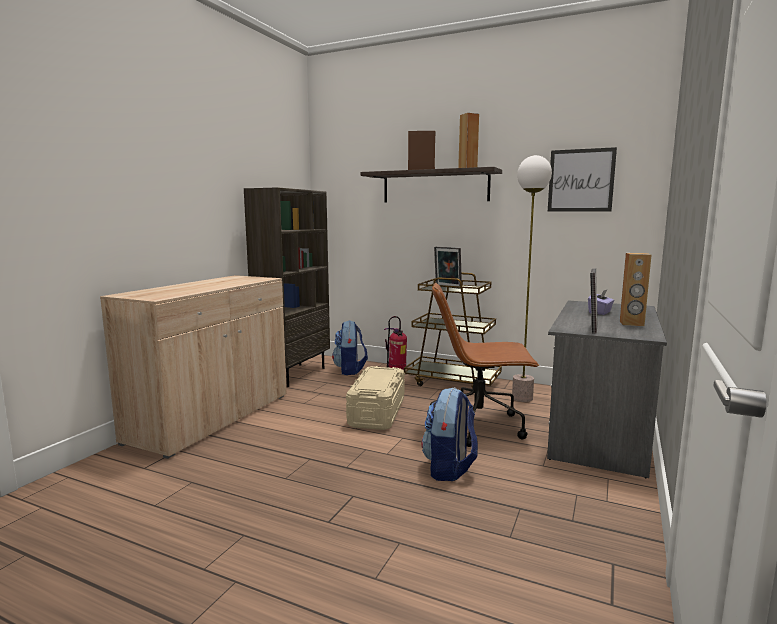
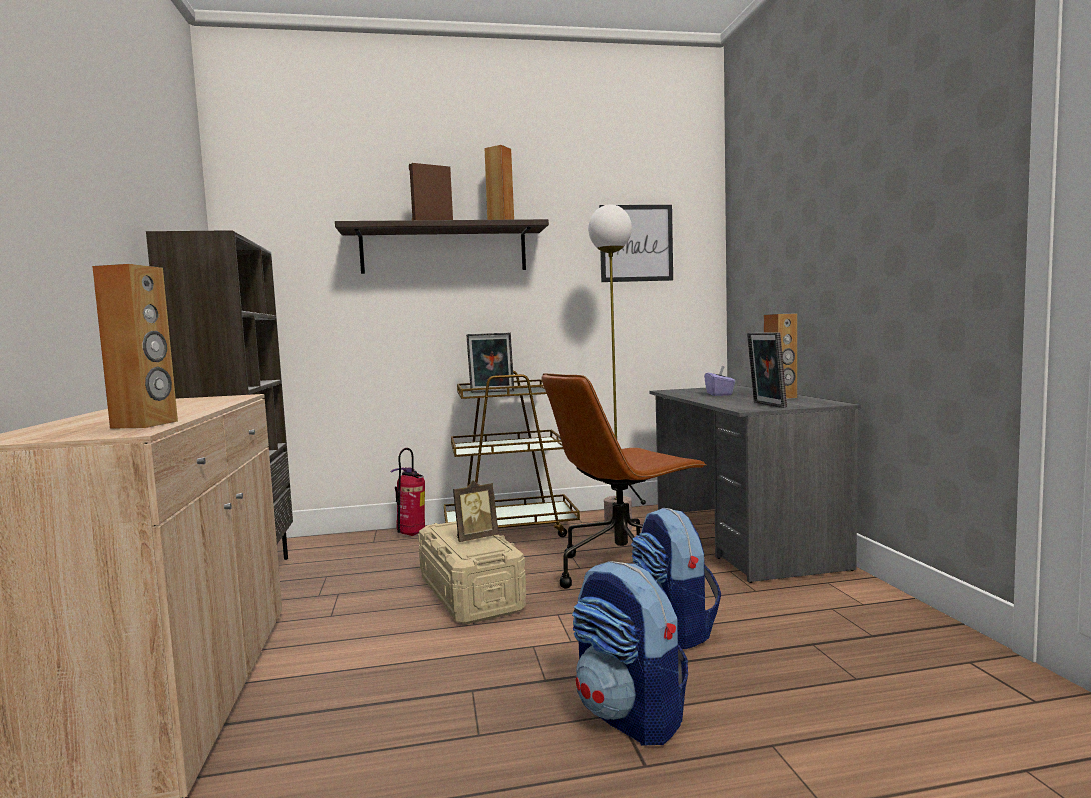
camera: 35 degrees left, 5 degrees down
(175, 294) = (145, 424): none -> brown speaker
(350, 370) = (338, 551): backpack -> backpack (630, 716)
(379, 380) = (475, 538): none -> picture frame

